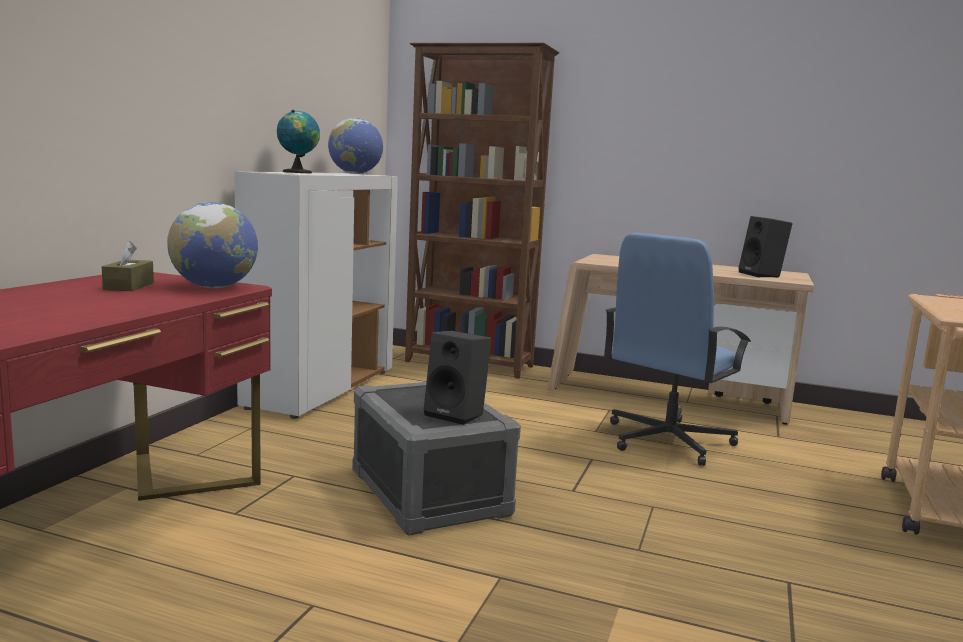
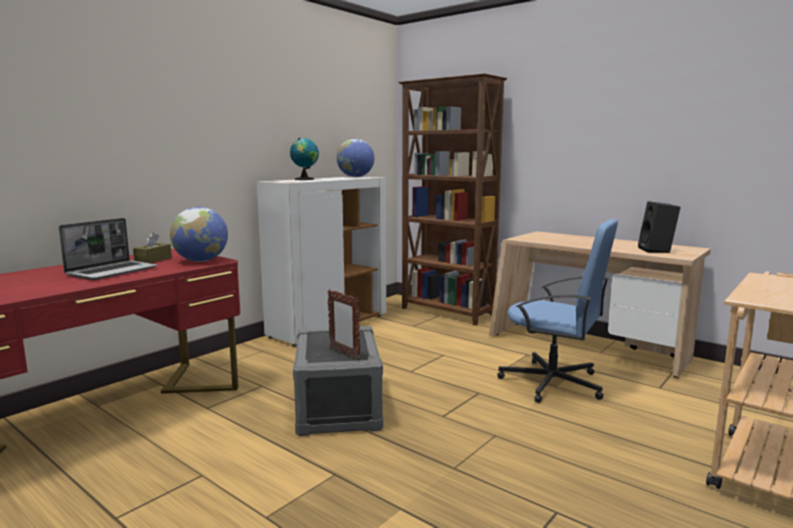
camera: 20 degrees right, 0 degrees up
(92, 302) = (112, 271): none -> laptop
(457, 414) = (344, 353): black speaker -> picture frame
(666, 440) = (553, 383): blue office chair -> blue office chair turned 120 degrees counterclockwise

